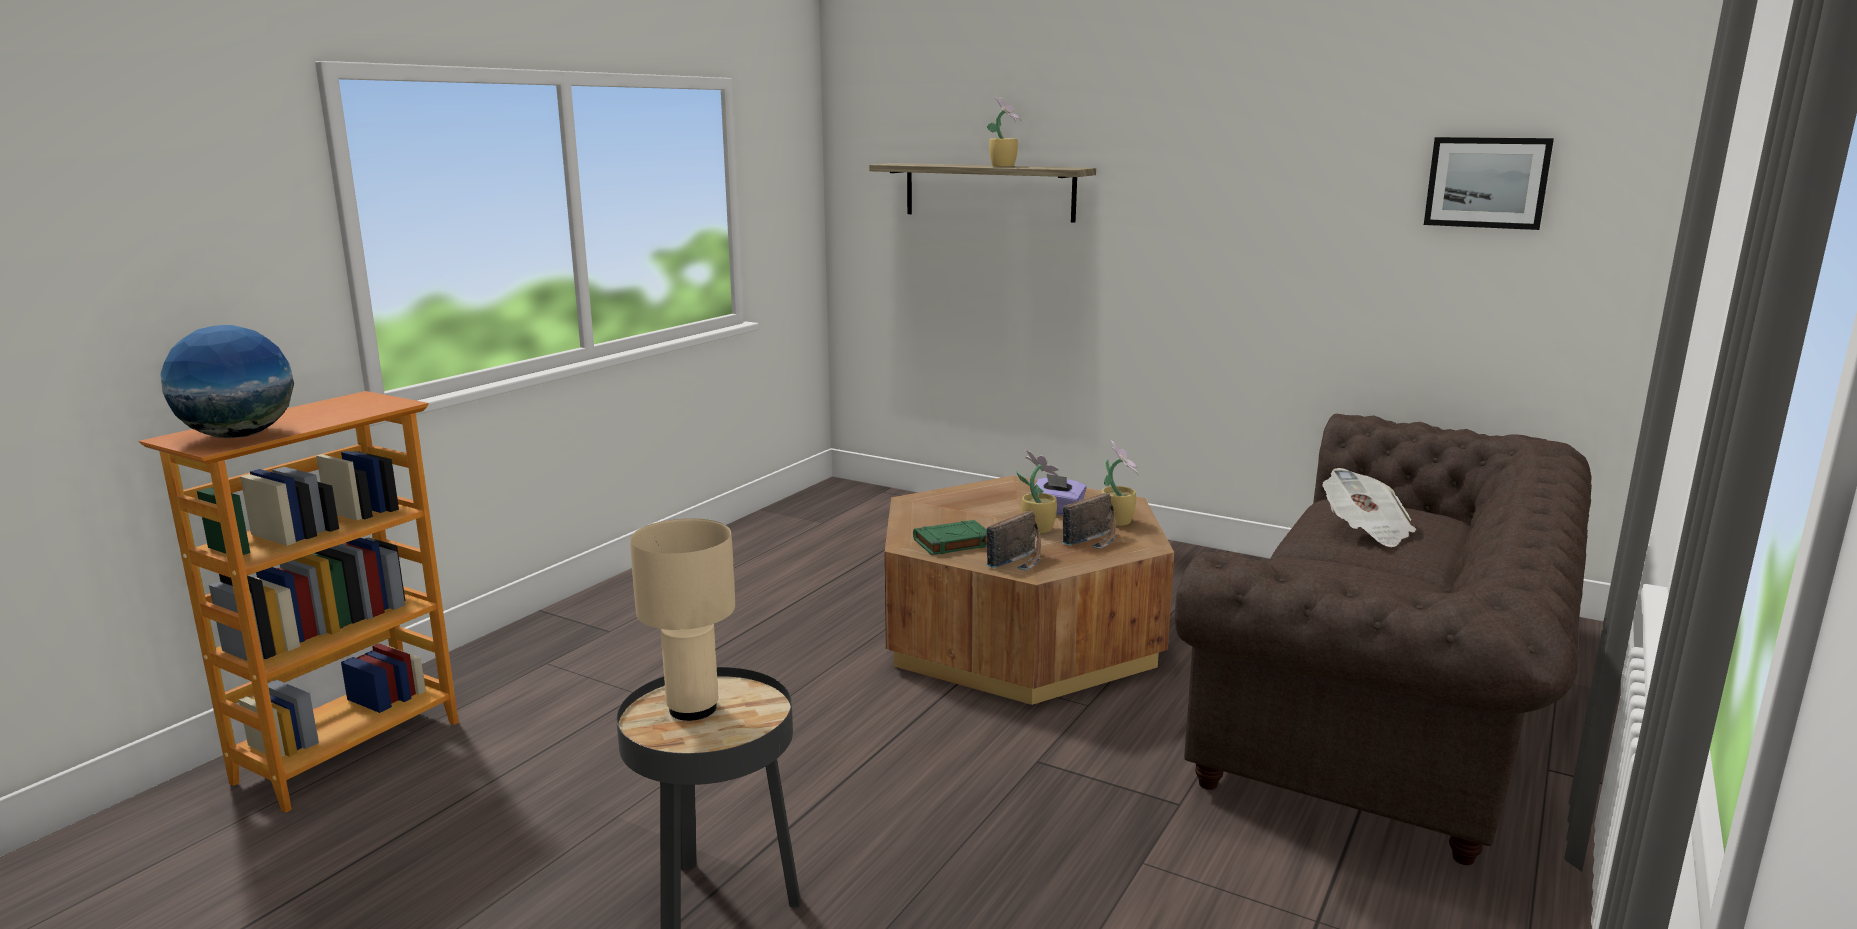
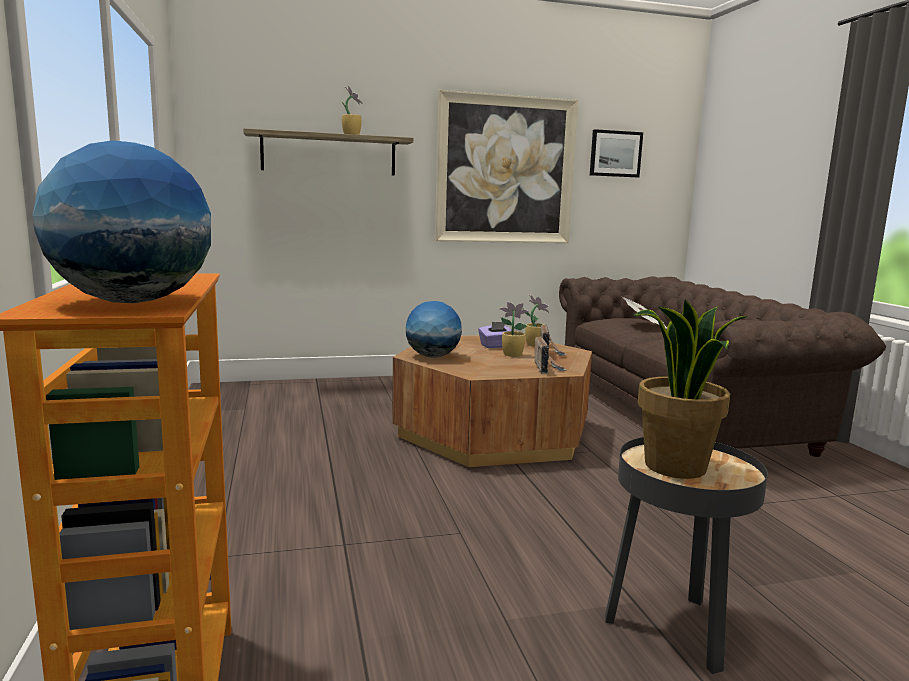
camera: 45 degrees left, 5 degrees down
(693, 709) = (675, 467): beige table lamp -> potted plant
(933, 508) = (432, 356): none -> globe
(952, 543) = (492, 369): green book -> none
(1254, 215) = (505, 170): none -> picture

